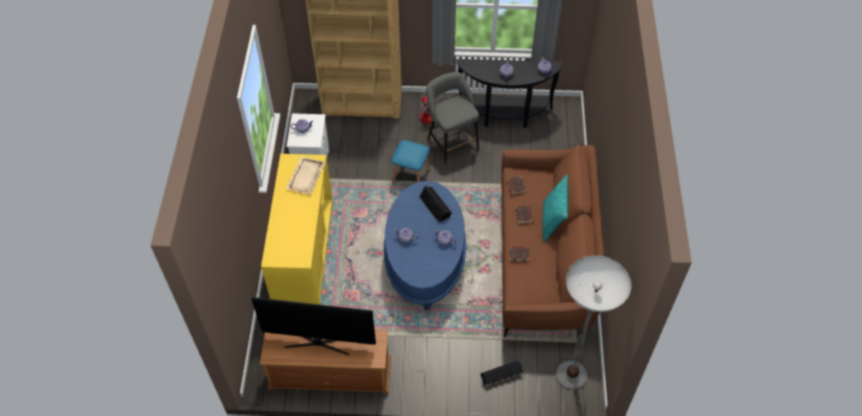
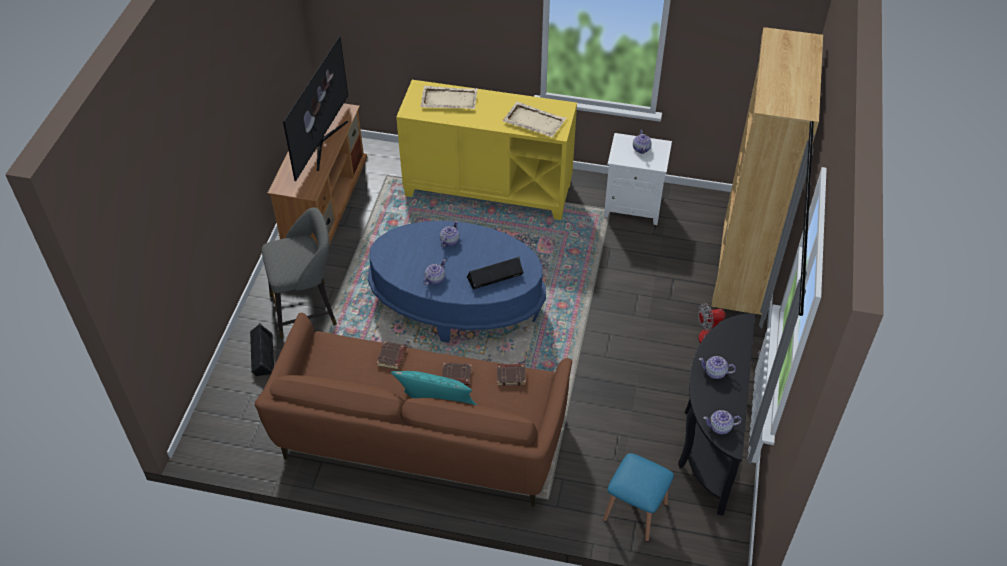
camera: 100 degrees right, 5 degrees down
(285, 235) = (448, 99): none -> beige tray
(411, 176) = (599, 306): blue stool -> blue stool (635, 511)
(451, 142) = (657, 362): grey stool -> grey stool (307, 309)
(571, 375) = (231, 430): floor lamp -> none

